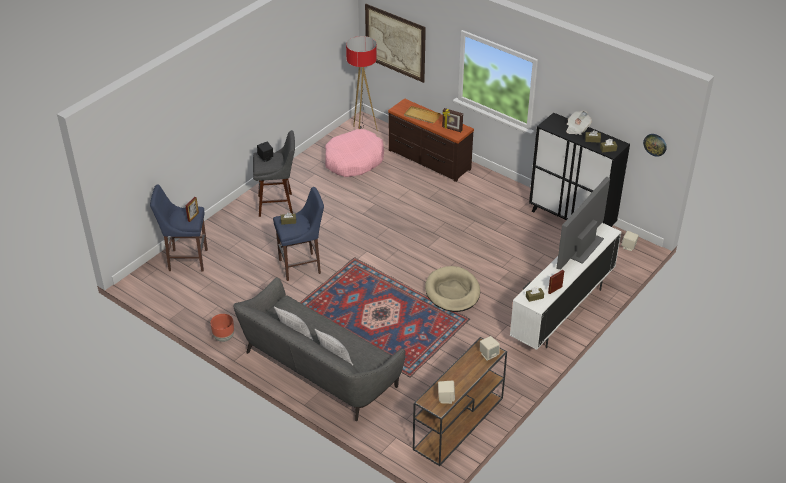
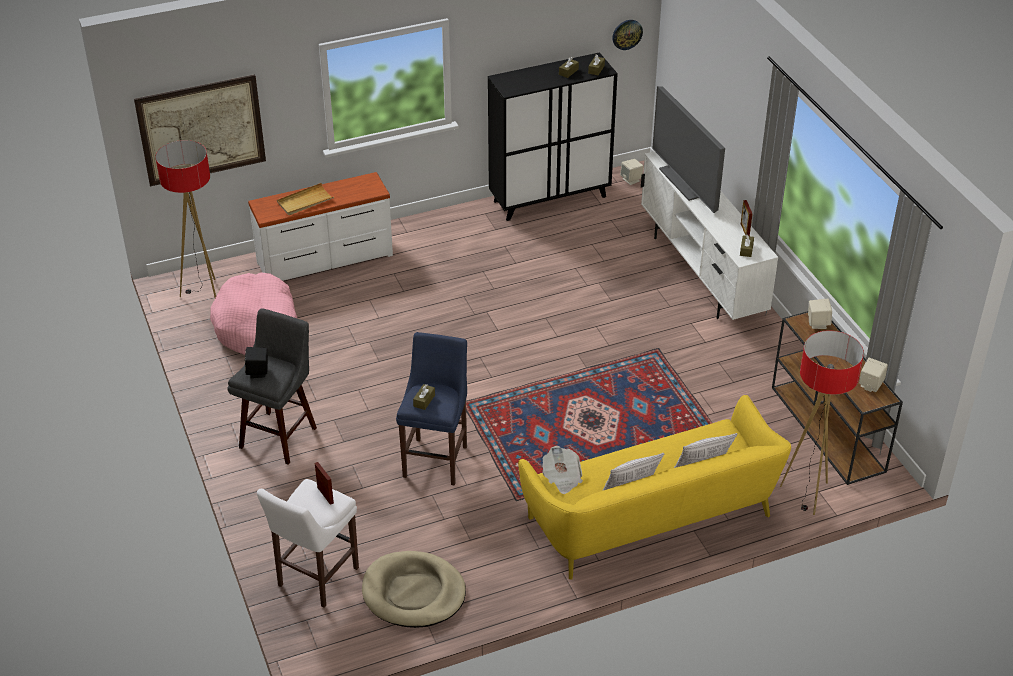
camera: 60 degrees left, 0 degrees up
(185, 260) = (315, 579): blue stool -> white stool
(223, 337) = (520, 593): brown planter -> none
(318, 369) = (653, 518): grey sofa -> yellow sofa
(388, 432) = (806, 494): none -> floor lamp
(428, 160) = (325, 260): brown dresser -> white dresser
(452, 129) = (359, 188): picture frame -> none
(452, 291) = (599, 342): beige dog bed -> beige dog bed (413, 593)
(577, 129) = (537, 73): newspaper -> newspaper (562, 478)

